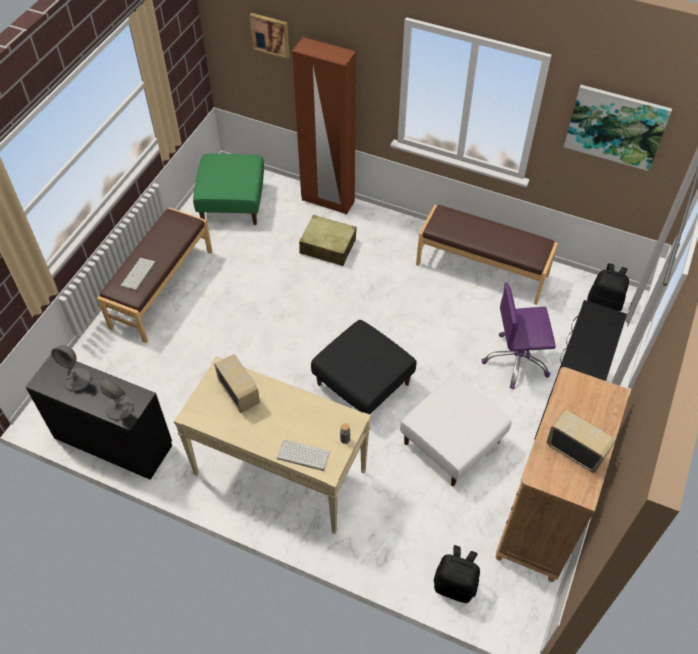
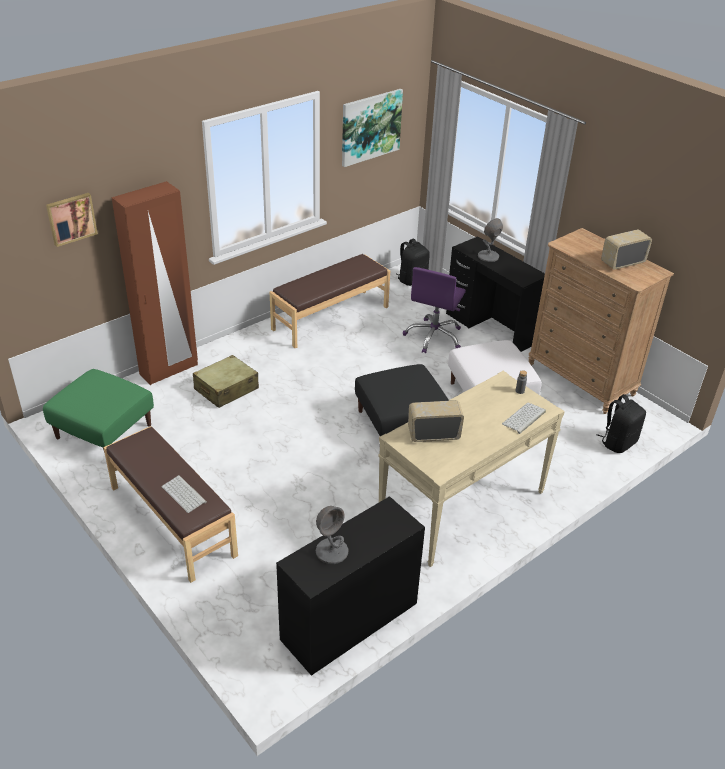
camera: 65 degrees left, 15 degrees down
(119, 408) = (392, 528): grey table lamp -> grey table lamp (488, 256)

